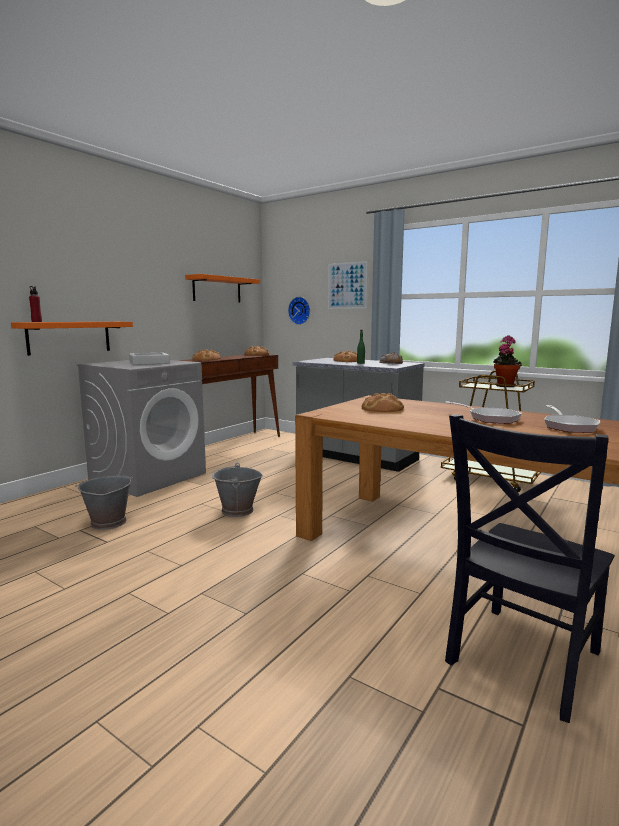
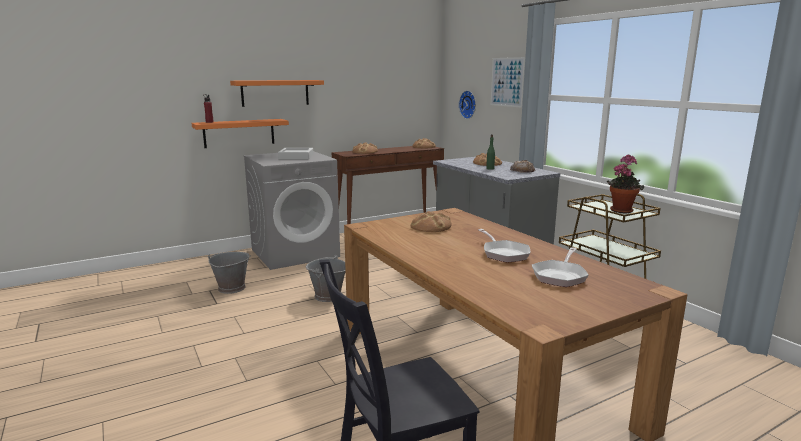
camera: 25 degrees right, 5 degrees up
(217, 289) = (386, 84): orange shelf -> orange shelf (275, 93)

